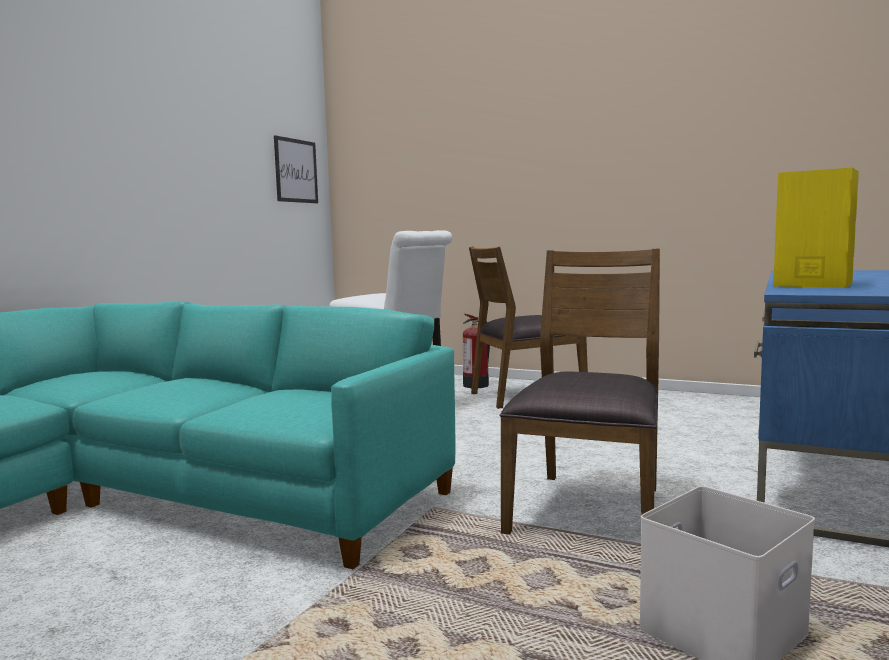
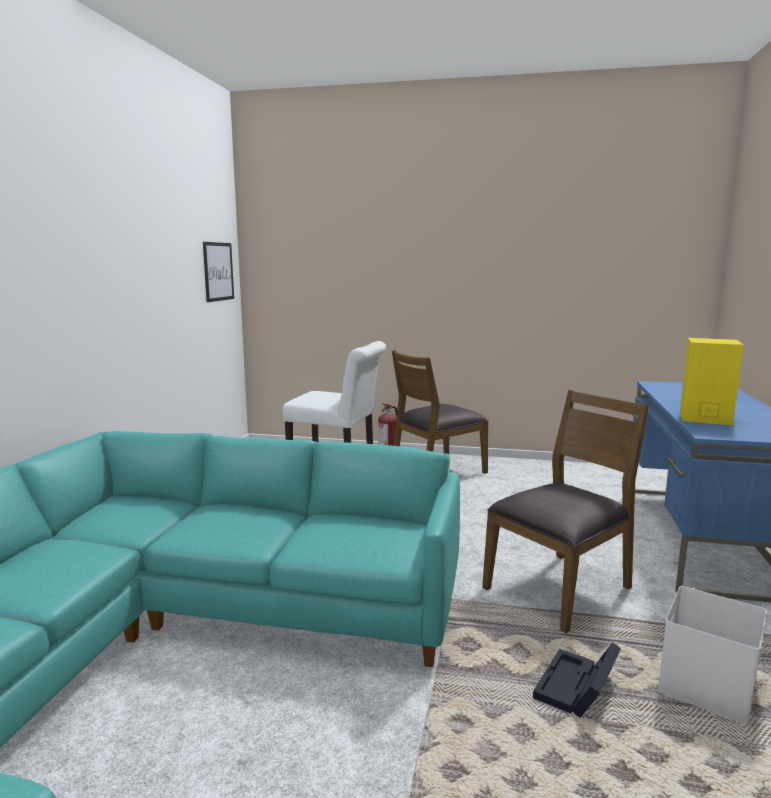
camera: 15 degrees left, 5 degrees up
(520, 613) = (576, 690): none -> black storage box
(589, 509) = (560, 588): brown chair -> brown chair turned 45 degrees clockwise

